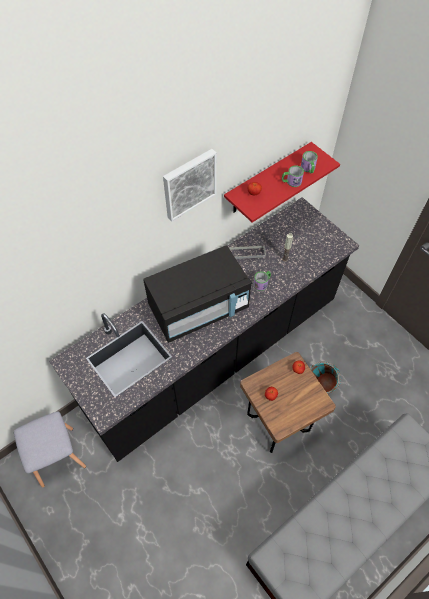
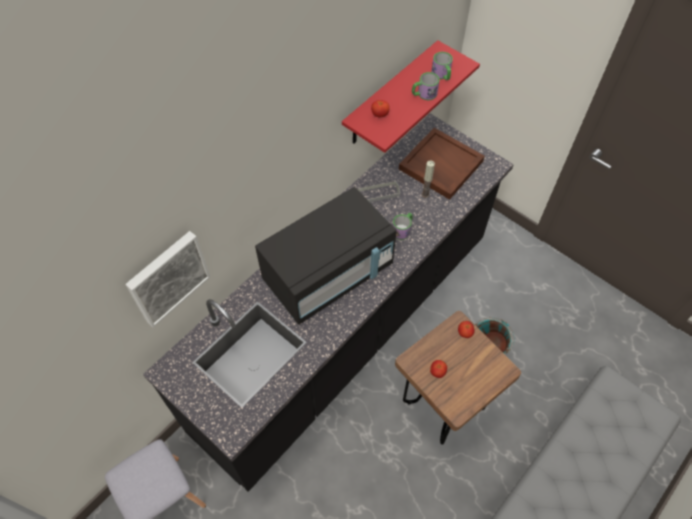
camera: 10 degrees left, 0 degrees up
(189, 183) = (300, 112): picture -> picture (167, 277)
(301, 238) = (440, 165): none -> brown tray

